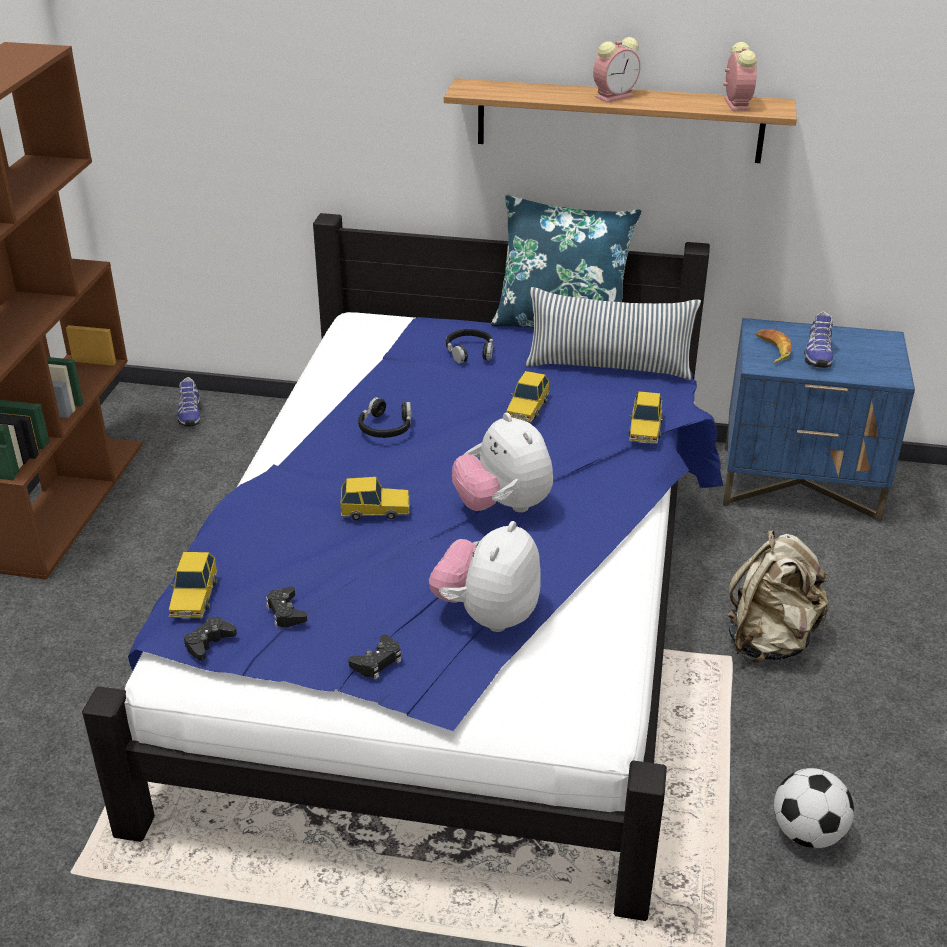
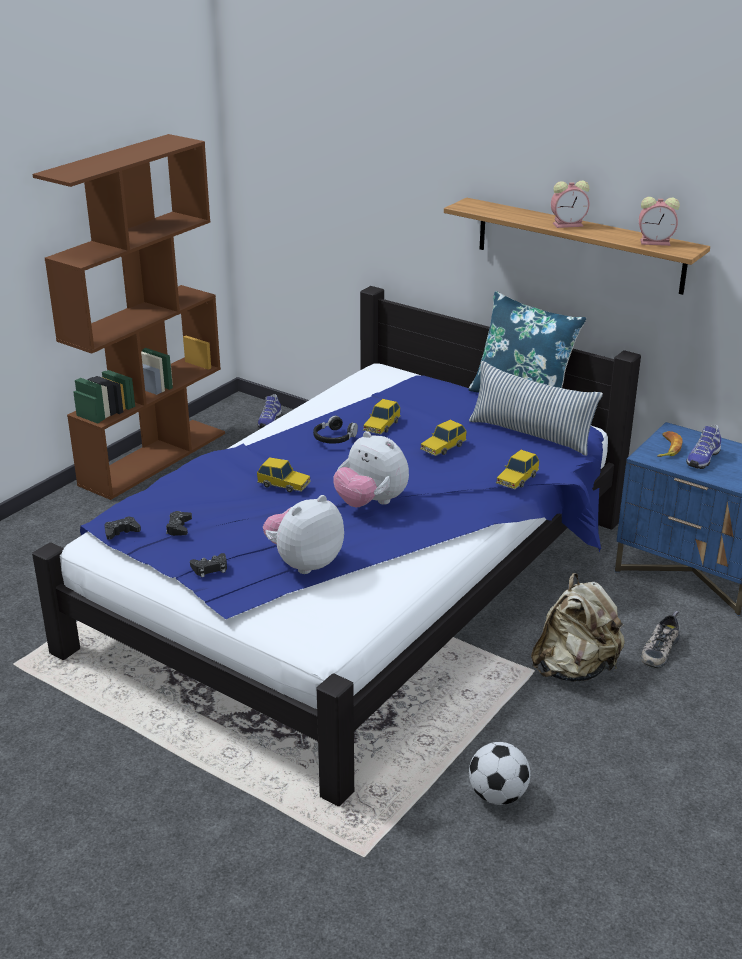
camera: 25 degrees right, 5 degrees down
(194, 597) = (133, 505): toy car -> toy car (381, 425)
(470, 352) = (436, 403): black headphones -> none
(503, 506) = (371, 503): plush toy -> plush toy turned 45 degrees counterclockwise
(736, 103) = (656, 242): alarm clock -> alarm clock turned 75 degrees clockwise
(834, 587) = (659, 649): none -> shoe

